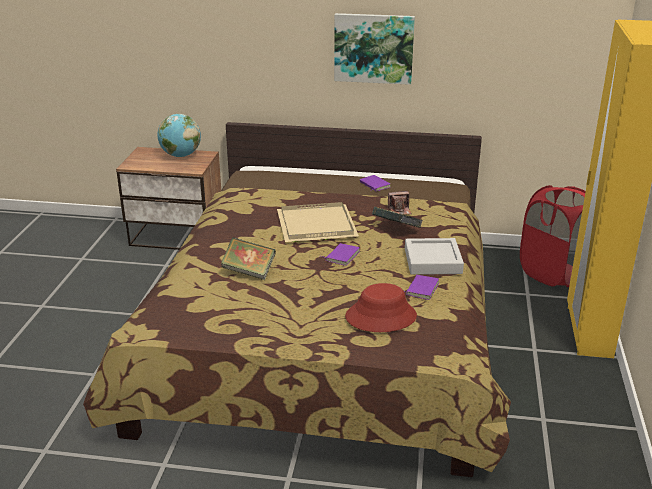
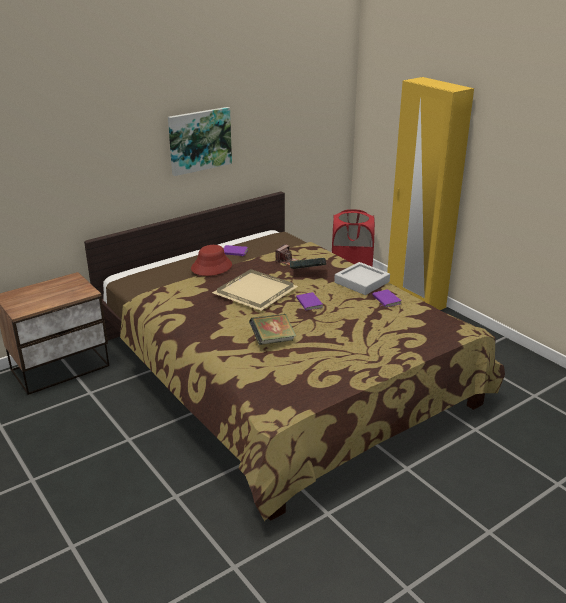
camera: 45 degrees left, 0 degrees up
(180, 155) = (52, 287): globe -> none
(381, 316) = (396, 325): red hat -> red hat (211, 267)

